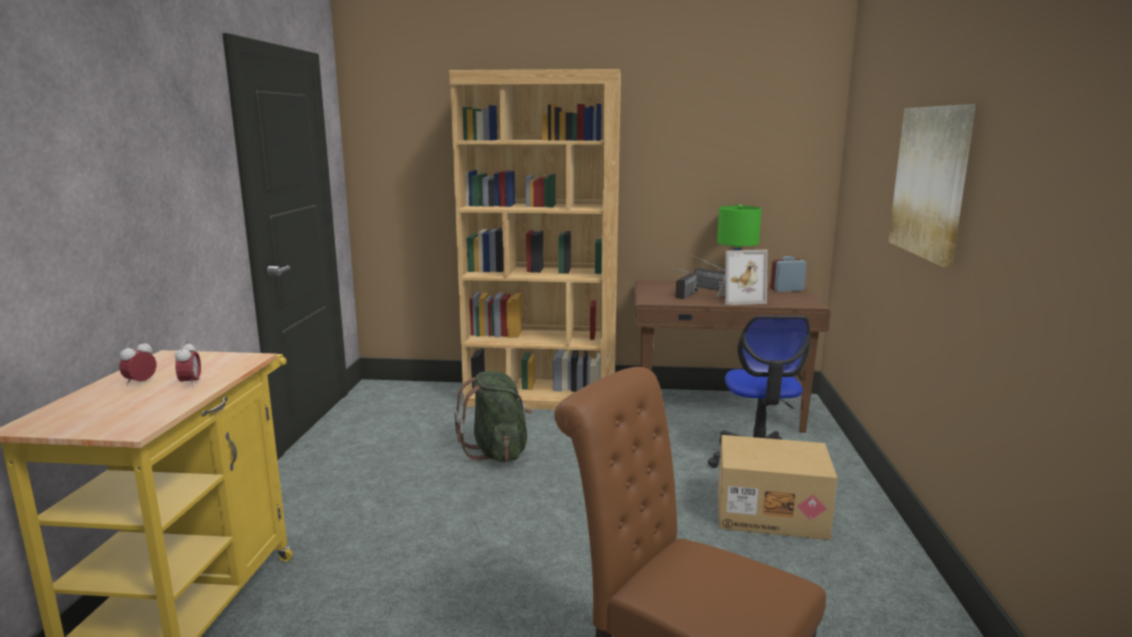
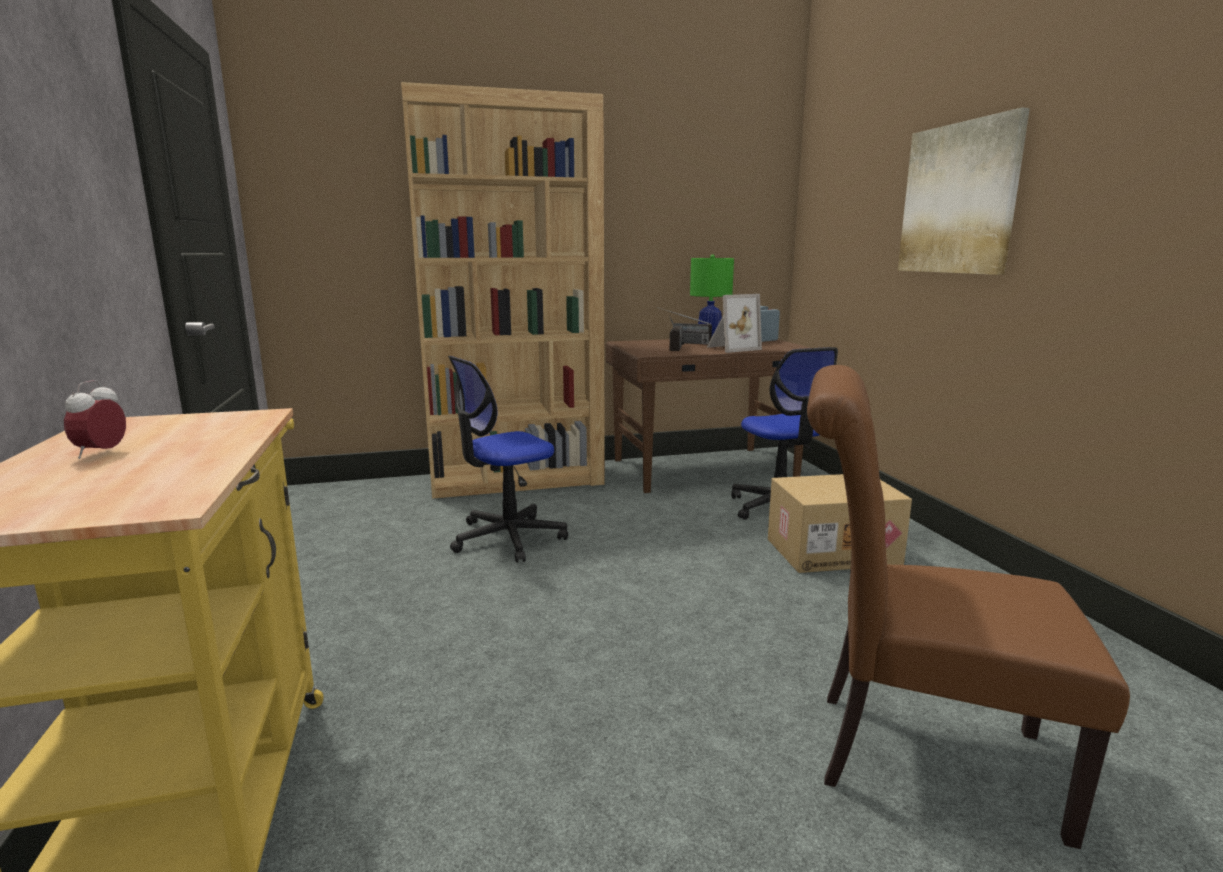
camera: 20 degrees left, 0 degrees up
(190, 383) = (197, 446): alarm clock -> none
(497, 452) = (508, 538): green backpack -> office chair

